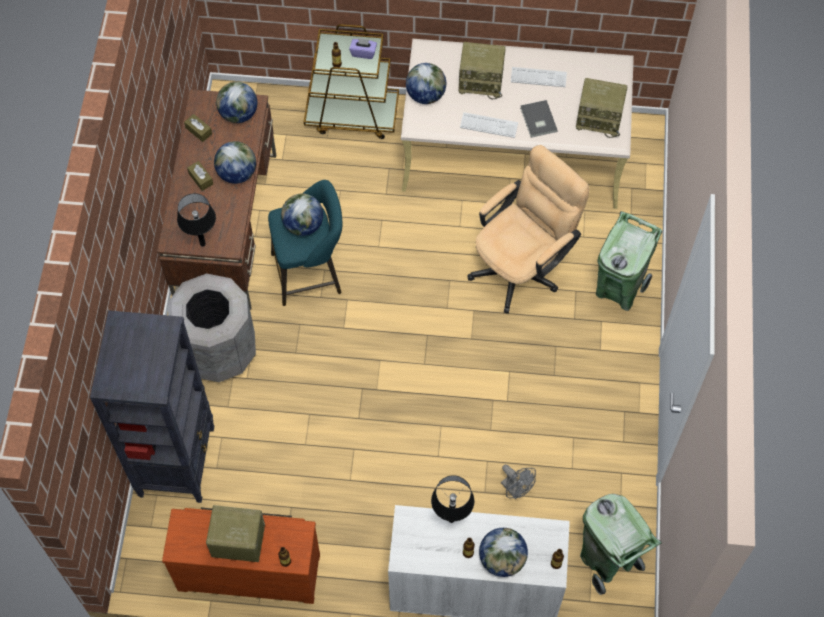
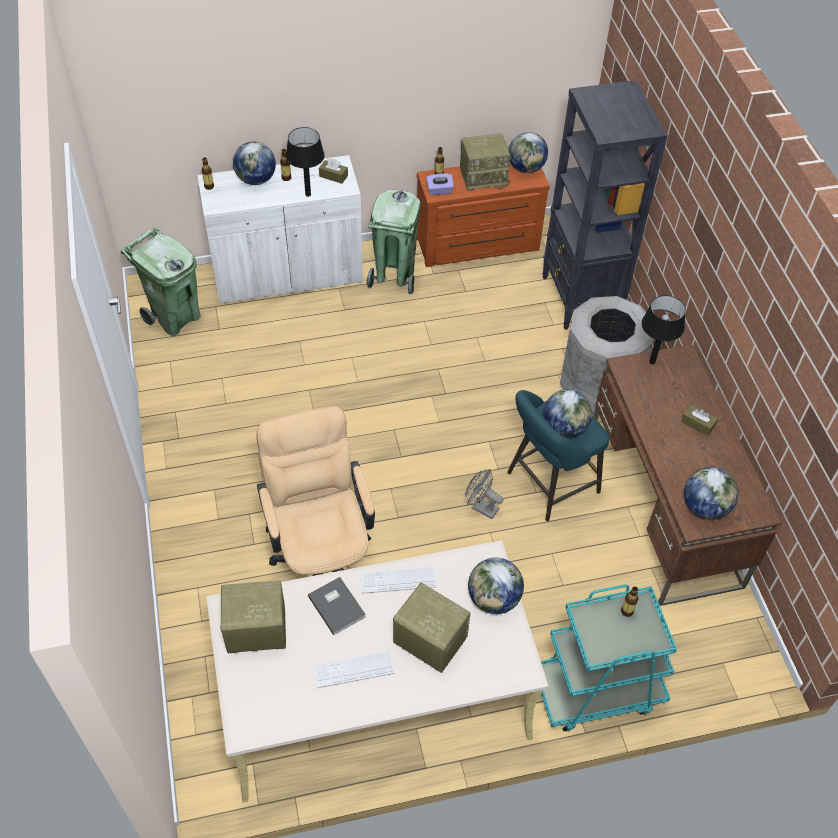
camera: 160 degrees right, 10 degrees down
(198, 131) = (736, 475): brown tissue box -> brown tissue box (333, 176)
(237, 173) = (663, 439): globe -> globe (526, 168)
(352, 115) = (597, 689): brown cart -> turquoise cart
(363, 53) = (601, 638): purple tissue box -> purple tissue box (439, 191)
(482, 81) = (428, 640): radio -> radio turned 45 degrees clockwise
(516, 490) = (270, 349): grey fan -> grey fan (481, 507)
(522, 266) = (321, 554): beige office chair -> beige office chair turned 135 degrees clockwise
(618, 289) = (204, 559): green trash can -> green trash can (394, 276)

